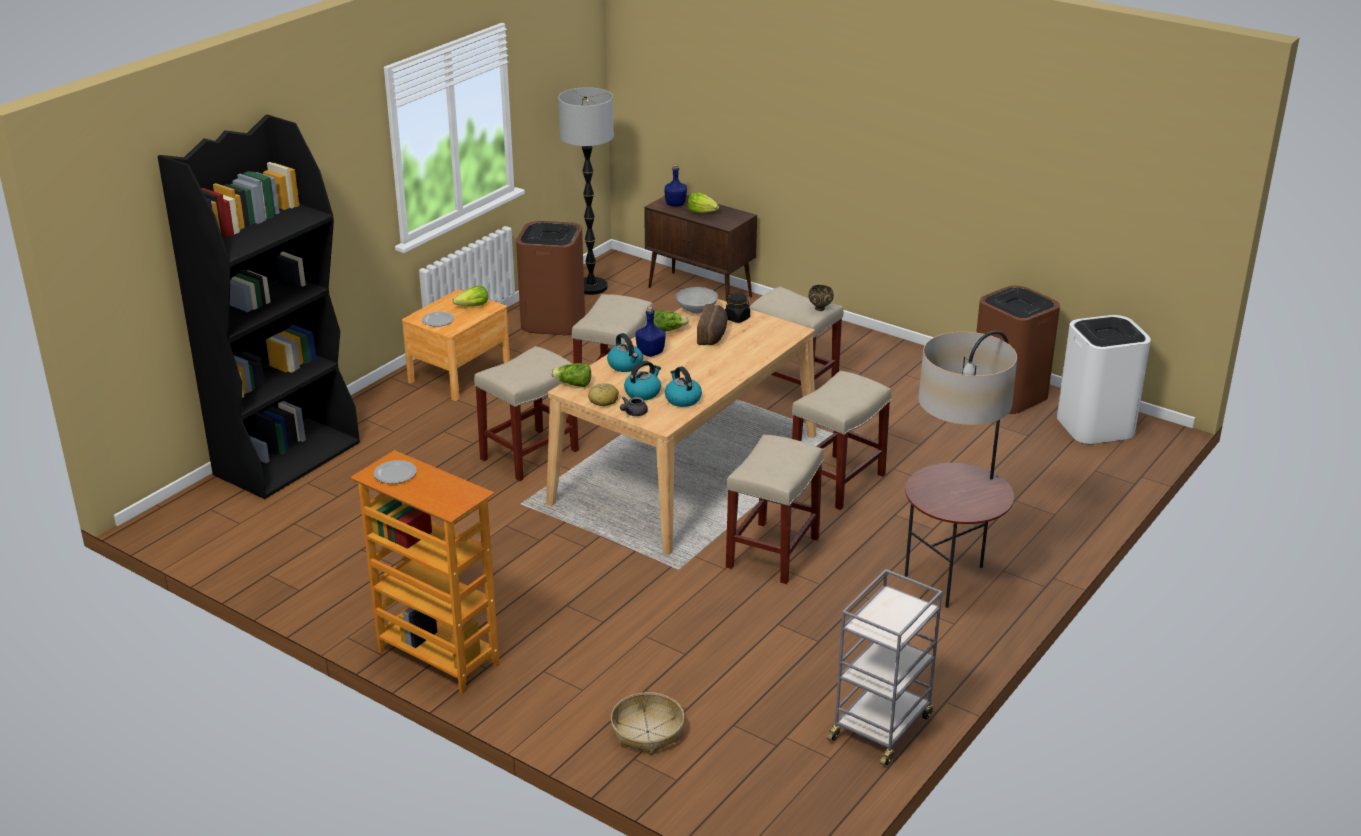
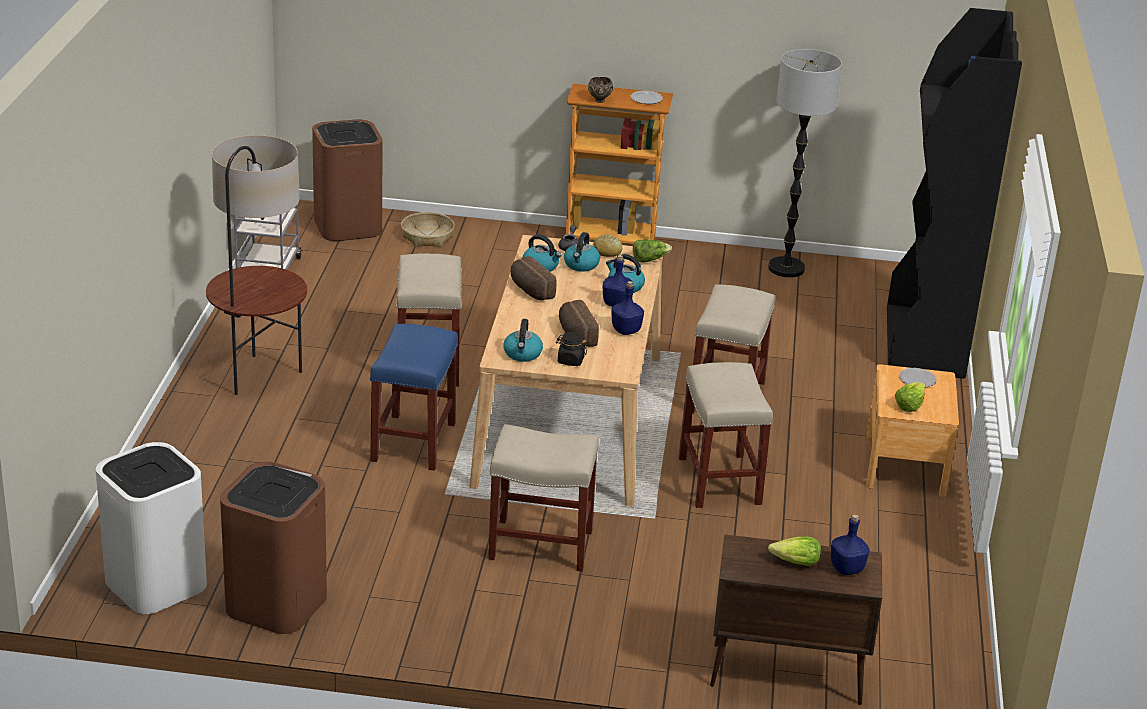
camera: 150 degrees right, 0 degrees up
(553, 321) = (905, 567): brown trash can -> brown trash can (347, 226)
(591, 287) = (931, 640): floor lamp -> floor lamp (786, 269)
(667, 330) = (626, 331): lettuce -> blue bottle
(696, 311) = (621, 360): grey bowl -> none
(714, 379) = (530, 290): none -> bread
(771, 330) = (522, 354): none -> kettle
(820, 309) = (510, 440): brown bowl -> brown bowl (599, 101)
(837, 482) = (413, 441): beige stool -> blue stool

